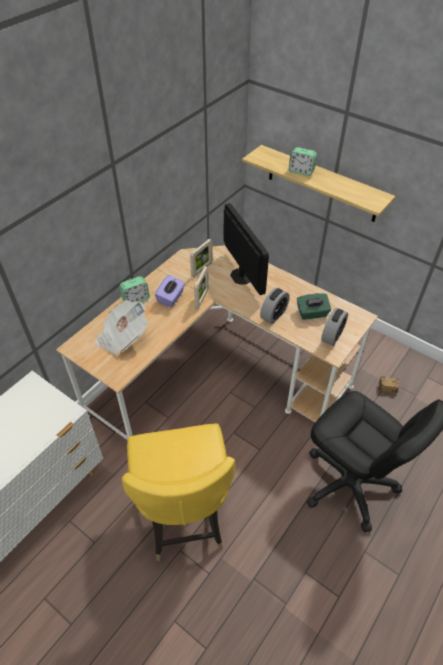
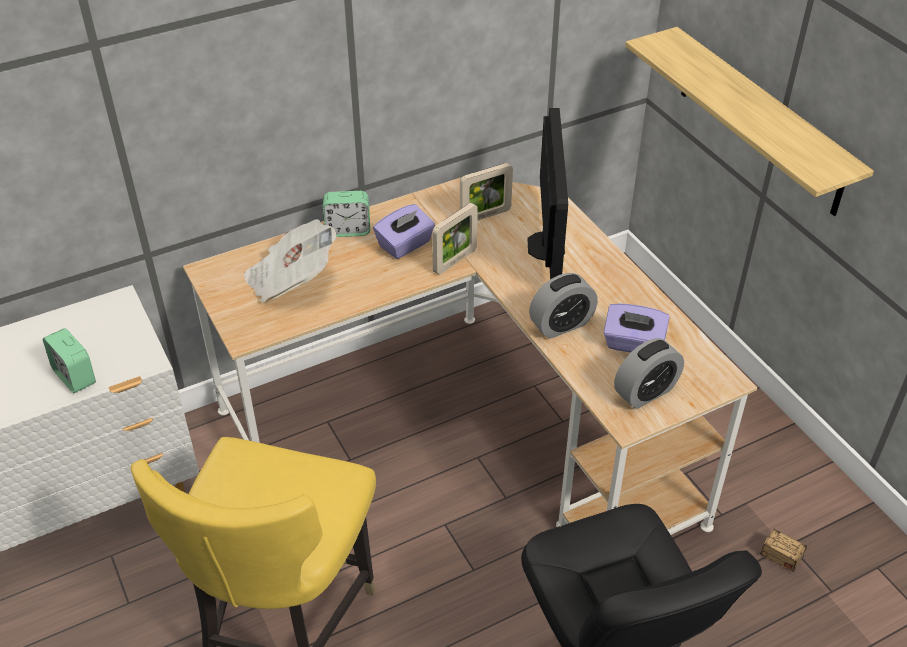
camera: 25 degrees right, 5 degrees down
(301, 171) = (718, 86): alarm clock -> alarm clock (75, 377)
(312, 313) = (633, 344): green tissue box -> purple tissue box

